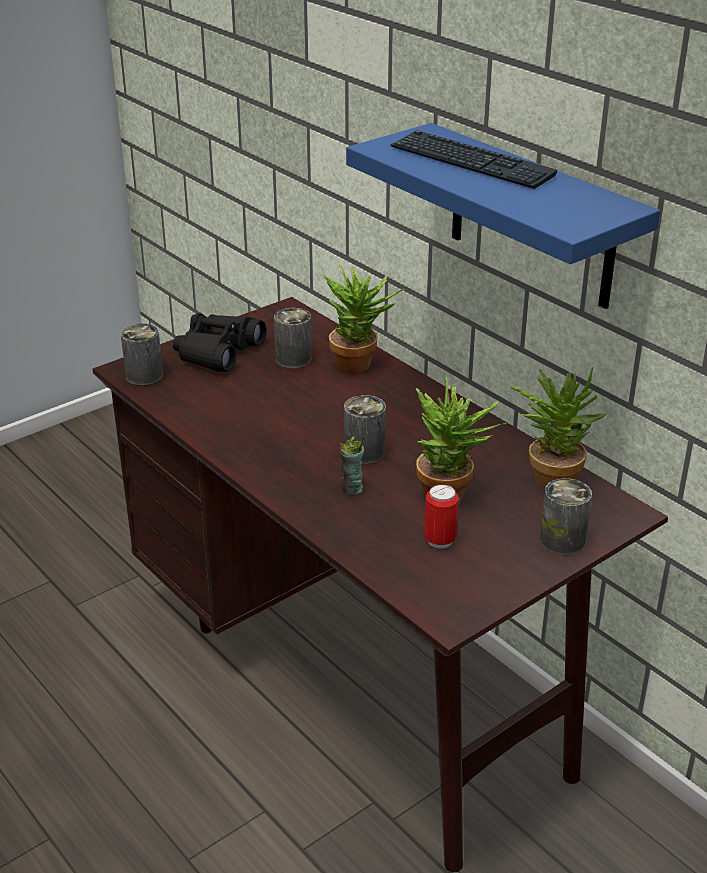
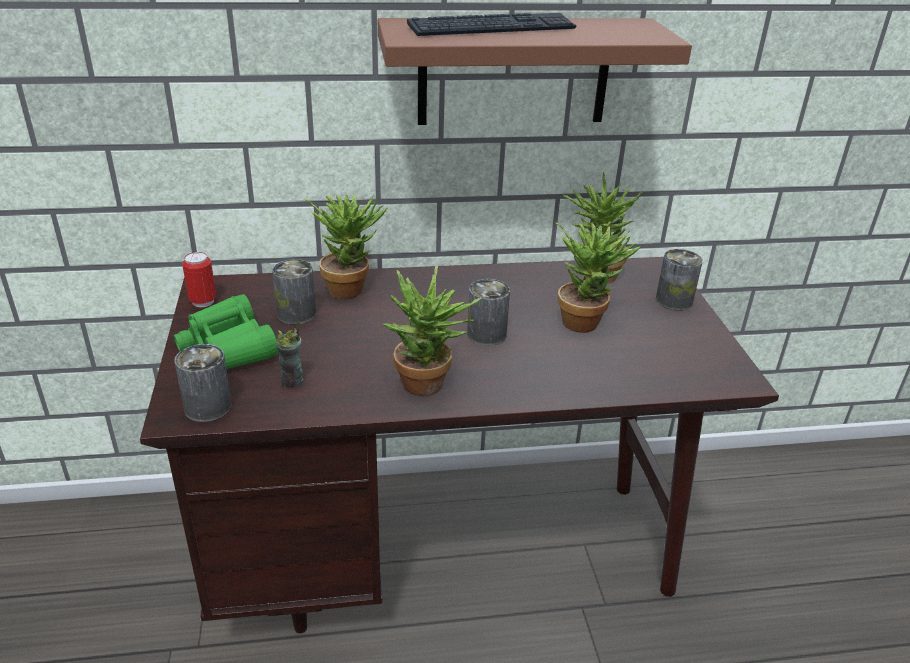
camera: 60 degrees left, 0 degrees up
(218, 352) = (227, 348): black binoculars -> green binoculars
(255, 452) = (429, 388): none -> potted plant
(352, 489) = (536, 360): cup -> cup (292, 382)
(440, 540) = (639, 347): can -> can (203, 301)
(531, 217) = (514, 71): blue shelf -> brown shelf

